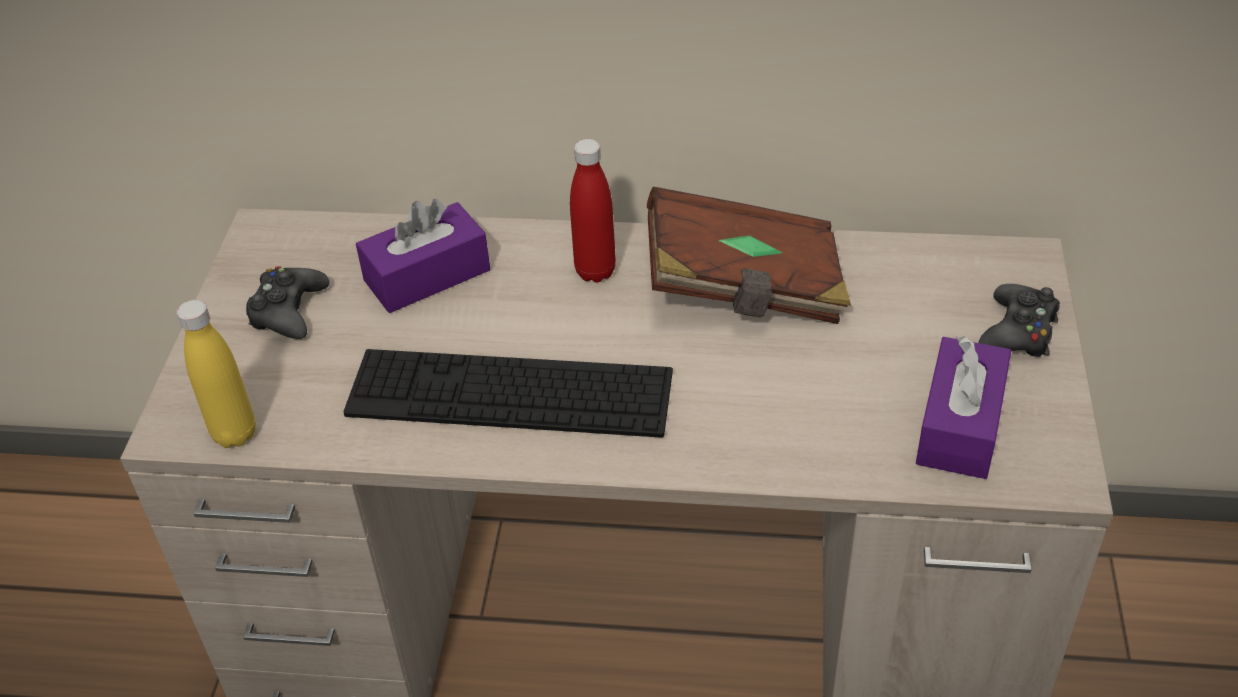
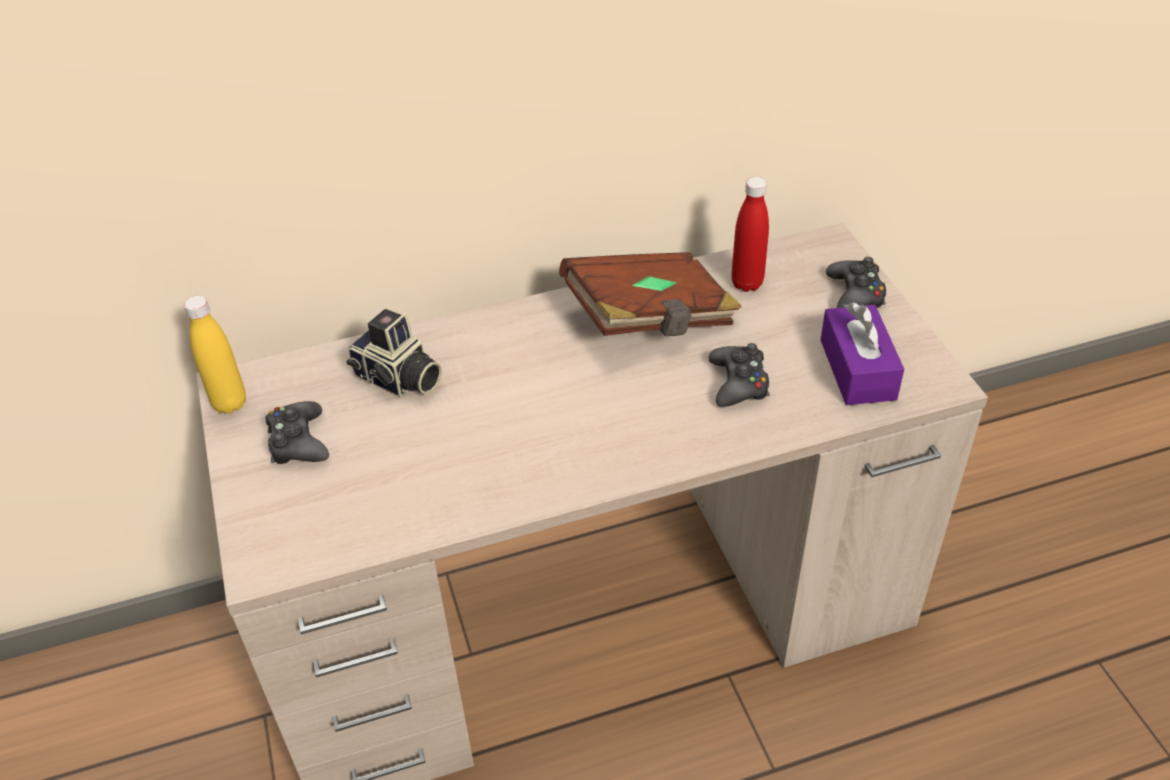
camera: 25 degrees left, 0 degrees up
(234, 434) = (317, 552): yellow bottle -> yellow bottle (230, 403)
(427, 275) = (398, 380): purple tissue box -> camera
(510, 393) = (524, 448): keyboard -> none
(595, 271) = (530, 338): red bottle -> red bottle (747, 283)
(800, 396) = (738, 383): none -> black game controller

